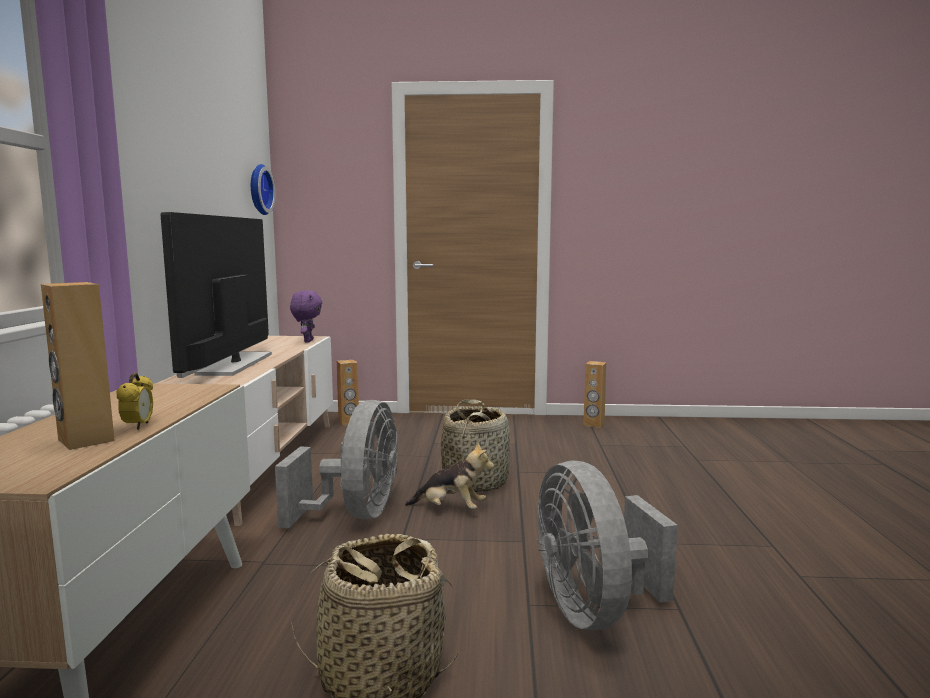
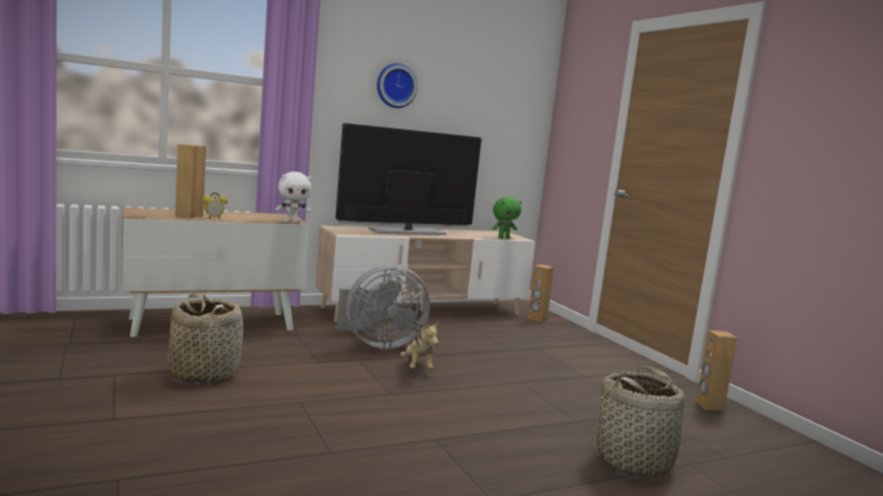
camera: 60 degrees right, 0 degrees up
(218, 389) = (292, 222): none -> white plush toy
(258, 189) = (522, 117): wall clock -> wall clock (395, 85)
(307, 341) = (503, 238): purple plush toy -> green plush toy
(476, 481) = (479, 370): basket -> basket (634, 461)
(594, 610) = (307, 422): grey fan -> none

